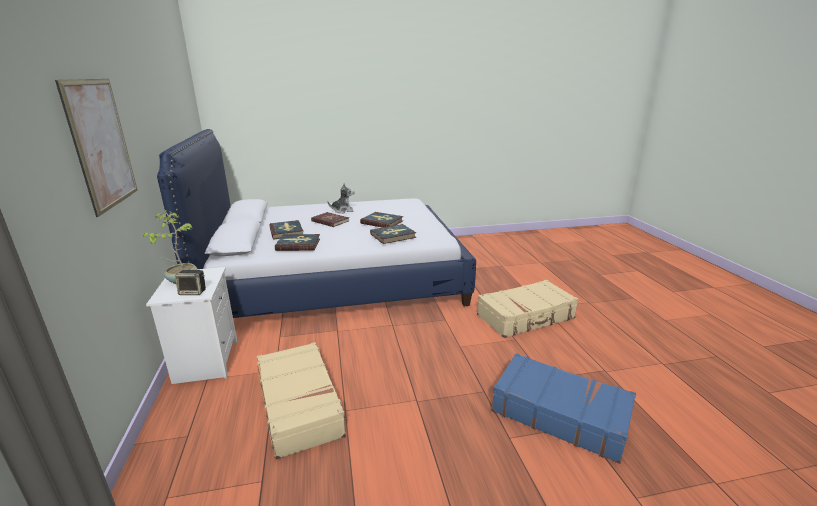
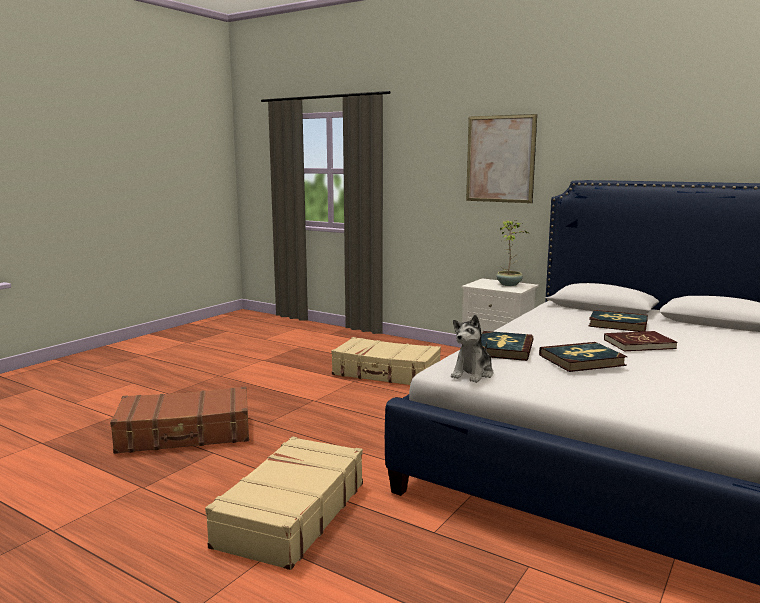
camera: 135 degrees right, 10 degrees down
(193, 292) = (480, 284): speaker -> none
(298, 244) = (555, 320): book -> none
(343, 211) = (704, 363): plush toy -> plush toy (473, 374)
(559, 414) = (185, 434): blue suitcase -> brown suitcase

